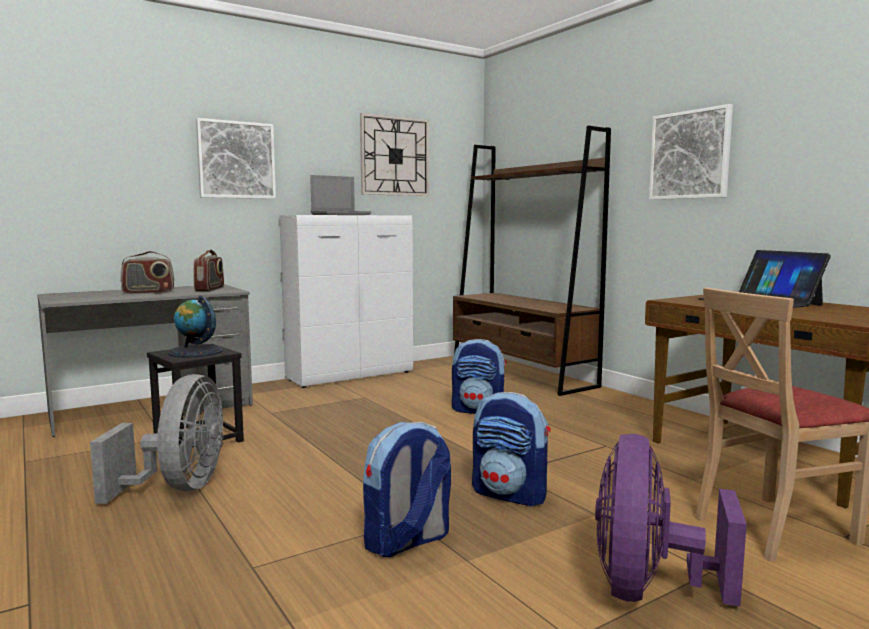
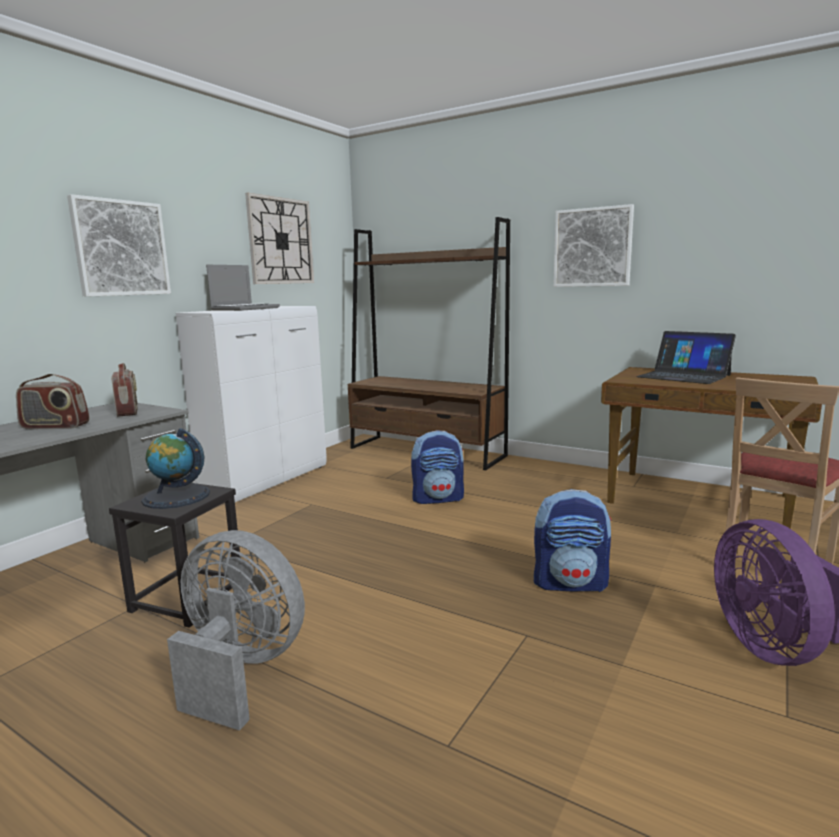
camera: 25 degrees left, 5 degrees up
(148, 292) = (55, 427): radio -> radio turned 45 degrees clockwise
(179, 488) = (240, 669): grey fan -> grey fan turned 45 degrees counterclockwise
(407, 542) = (551, 662): backpack -> none

